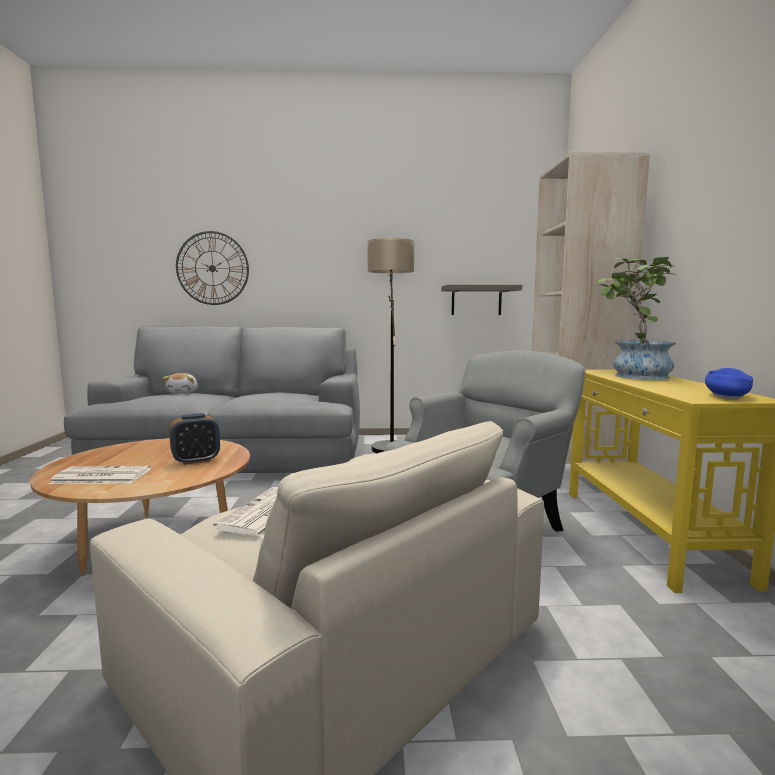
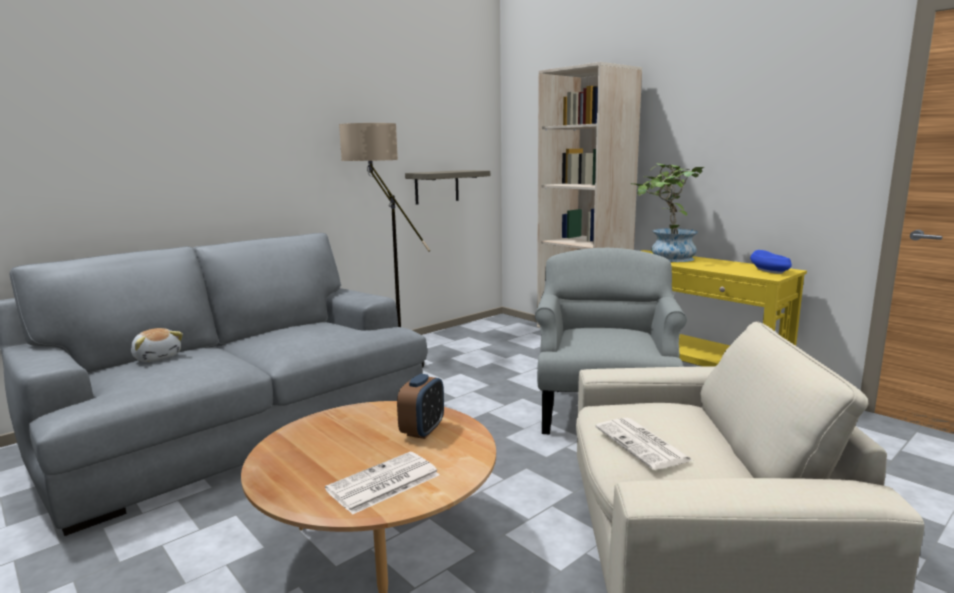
camera: 40 degrees left, 5 degrees up
(212, 268) = (110, 159): wall clock -> none

